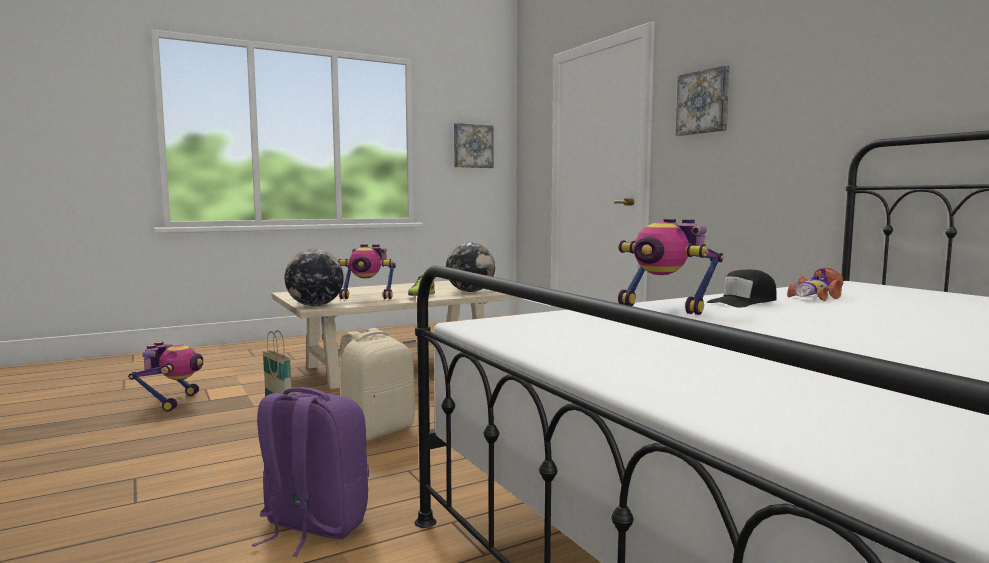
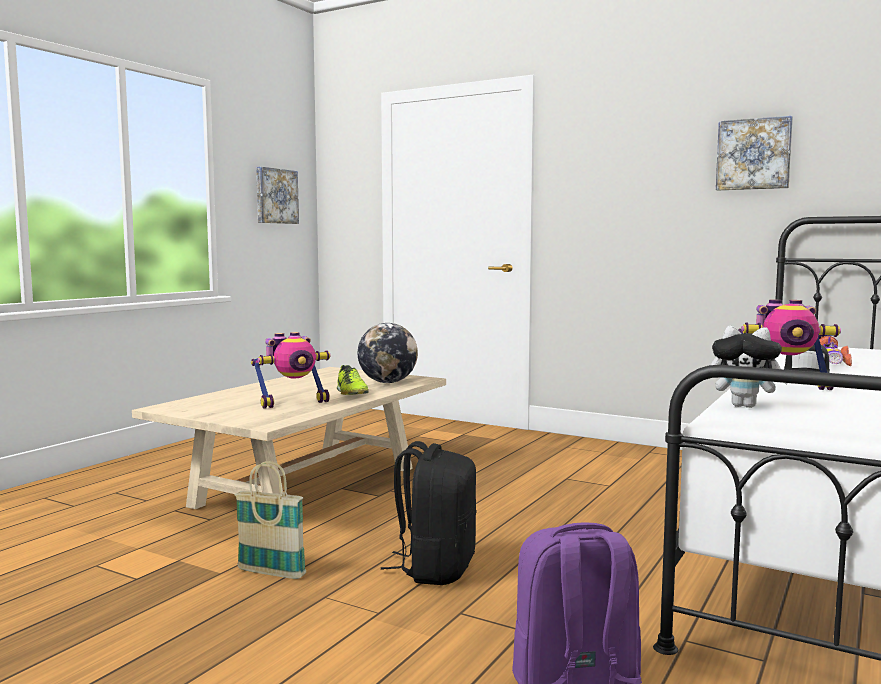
camera: 30 degrees left, 0 degrees up
(173, 402) = (84, 593): toy robot -> none
(315, 305) = (262, 422): globe -> none
(376, 431) = (435, 569): beige backpack -> black backpack
(551, 316) = (745, 406): none -> plush toy
(704, 102) = (605, 167): picture -> picture (754, 154)

